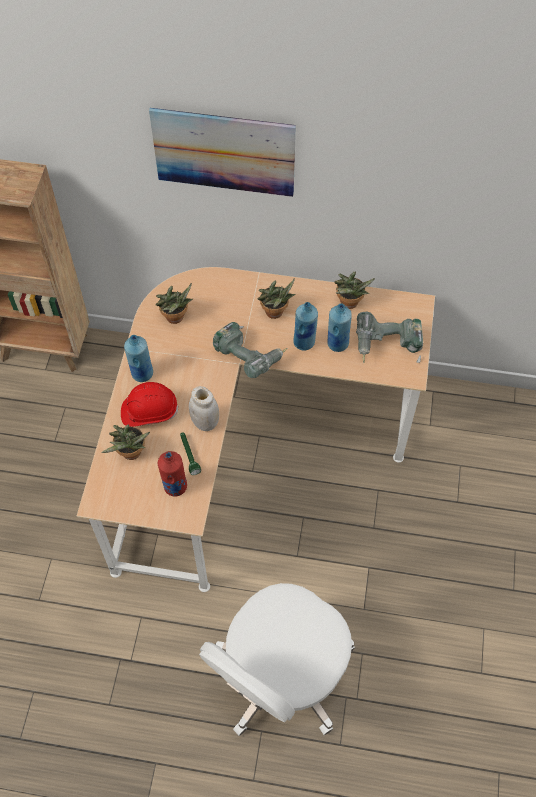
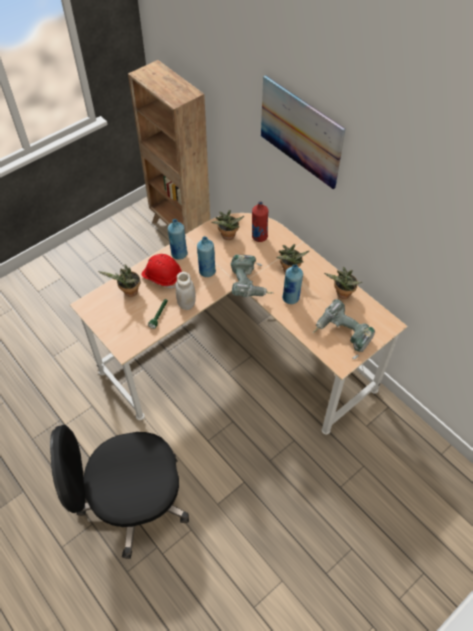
camera: 40 degrees right, 5 degrees down
(175, 486) = (134, 326): red bottle -> red bottle (259, 237)
(281, 675) = (133, 501): white office chair -> black office chair
(337, 343) = (311, 312): blue bottle -> blue bottle (207, 271)

